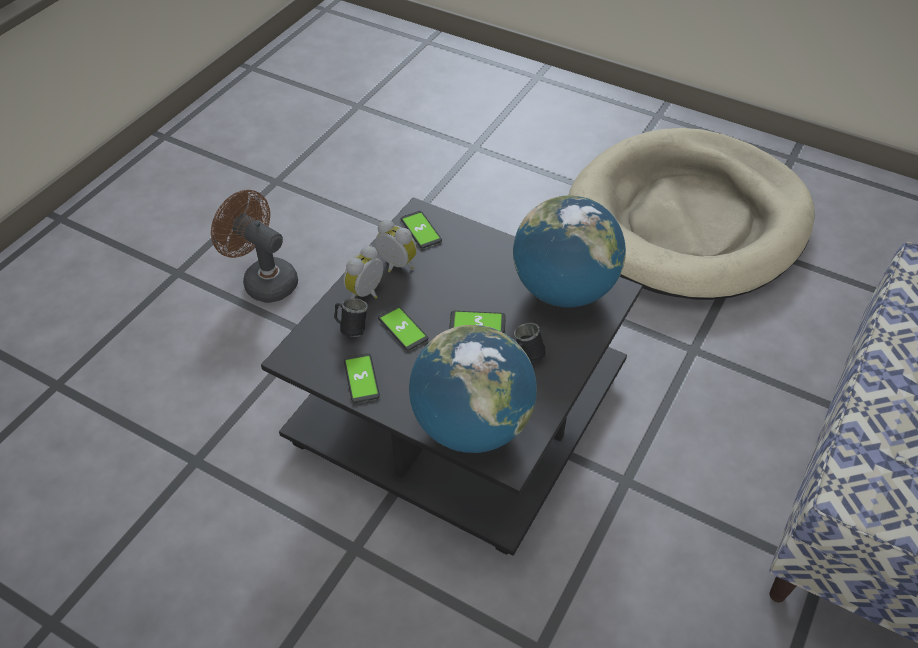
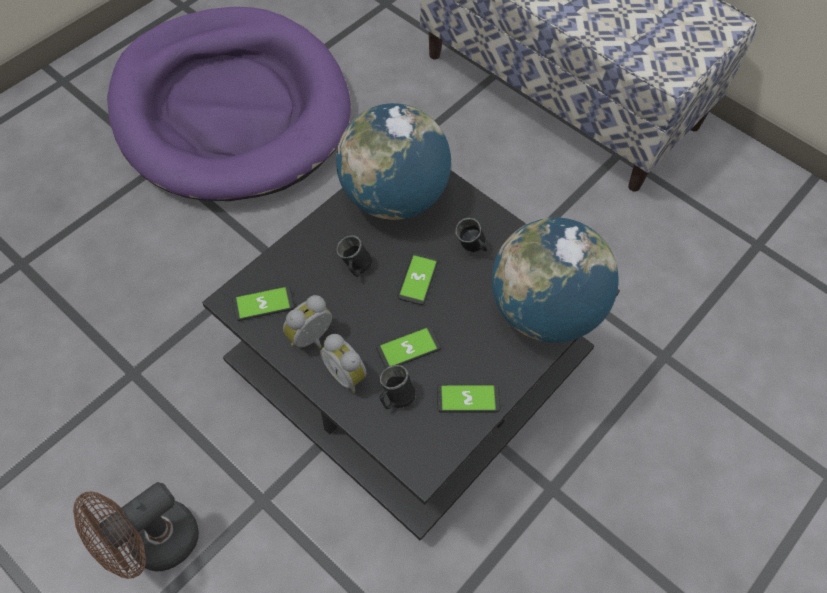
camera: 80 degrees left, 10 degrees up
(474, 278) = (354, 269): none -> black mug
(687, 220) = (231, 109): beige dog bed -> purple dog bed

